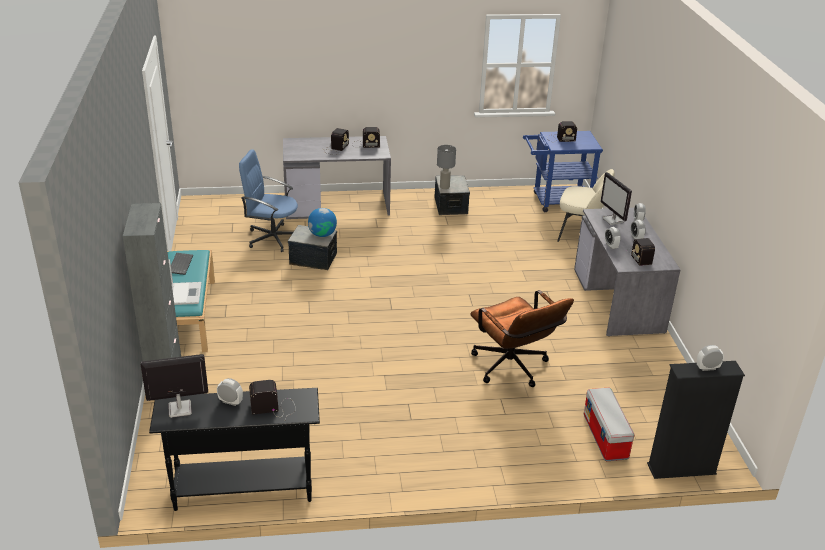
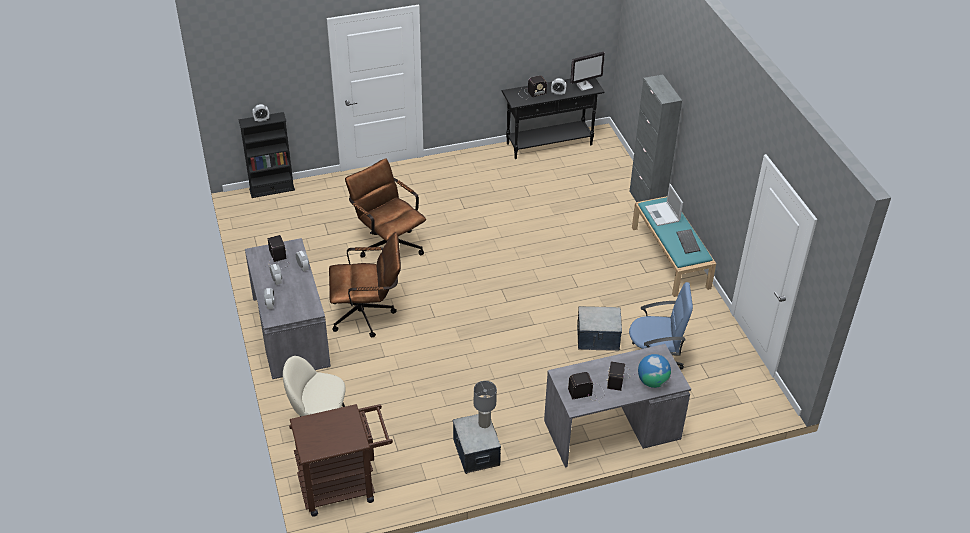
camera: 170 degrees right, 10 degrees up
(322, 234) = (590, 320): globe -> globe (652, 381)
(538, 304) = (368, 315): none -> brown office chair
(556, 201) = (344, 486): blue cart -> brown cart
(559, 138) = (343, 433): radio -> none
(606, 437) = (320, 203): storage box -> none
(613, 220) = (295, 303): monitor -> none

